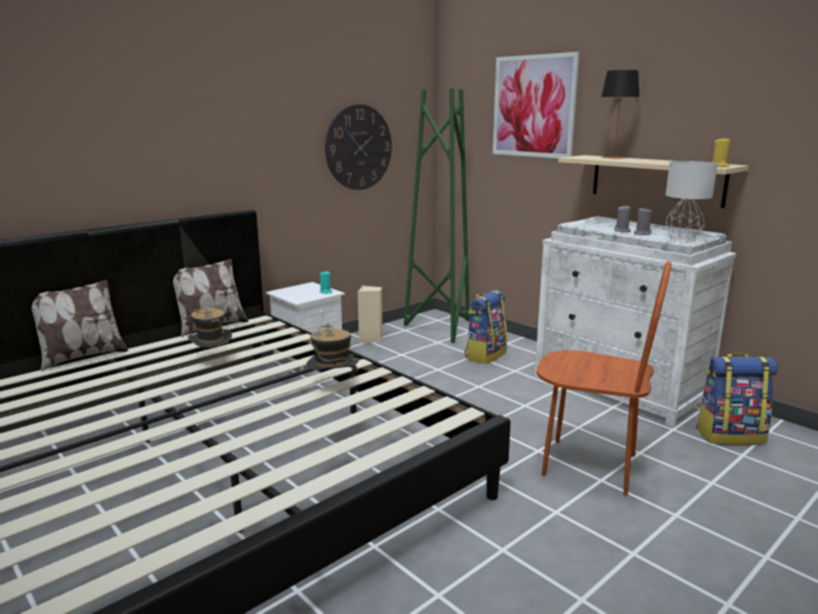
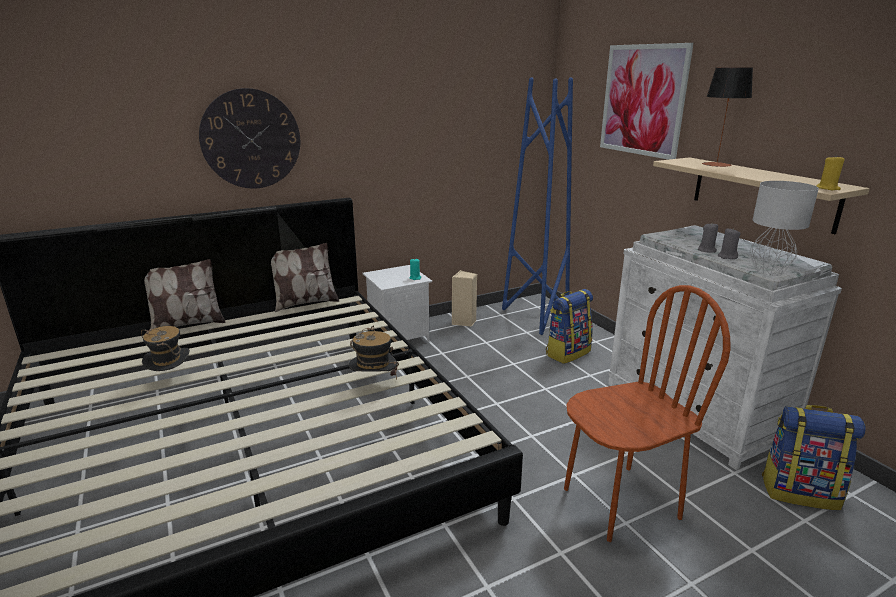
camera: 15 degrees right, 5 degrees up
(212, 360) = (287, 341): hat -> hat (171, 379)
(358, 147) = (463, 137): wall clock -> wall clock (251, 139)
(442, 329) = (537, 318): green clothes rack -> blue clothes rack
(589, 465) = (620, 502): brown chair -> brown chair turned 60 degrees counterclockwise

